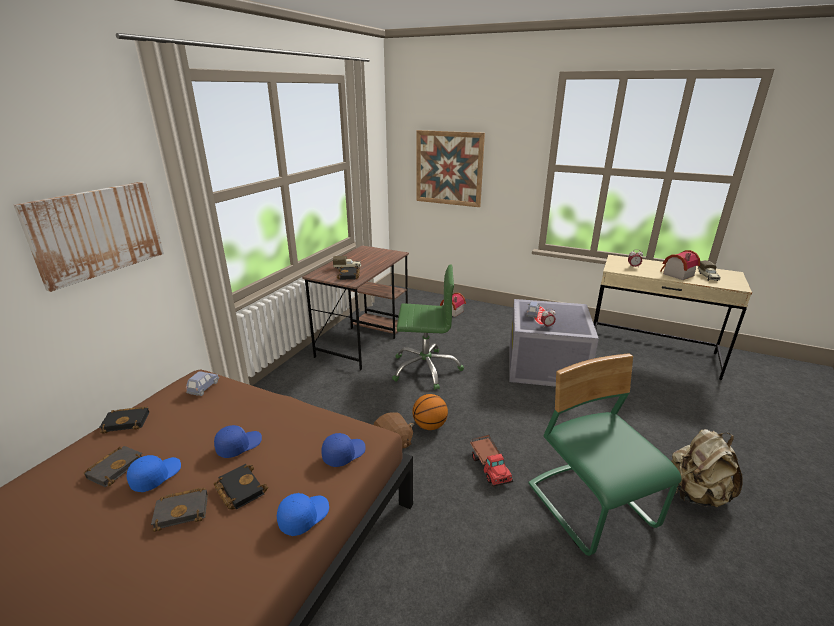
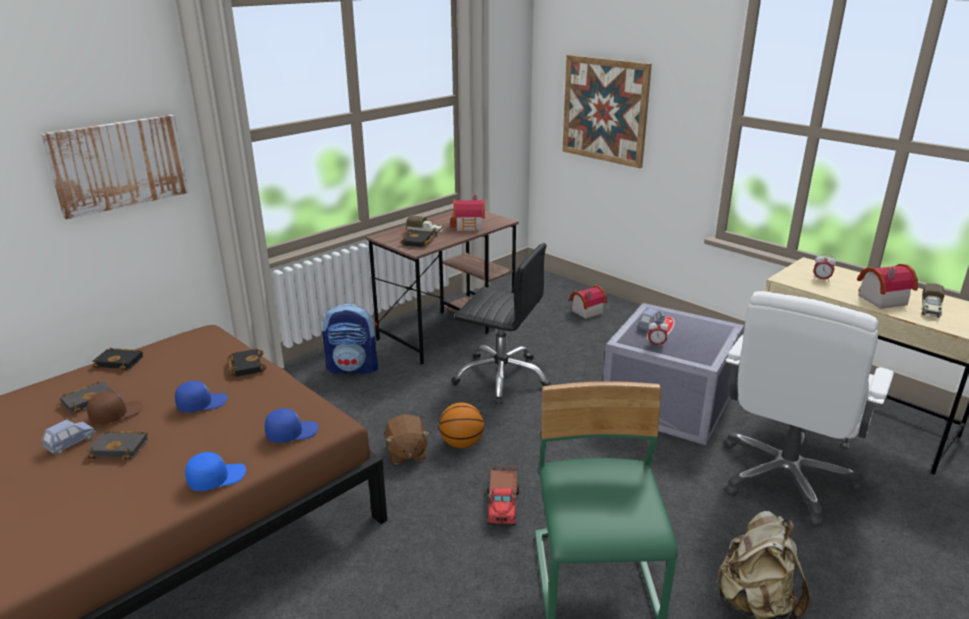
camera: 20 degrees right, 0 degrees up
(156, 476) = (116, 414): blue cap -> brown cap
(204, 388) = (204, 343): blue toy car -> blue toy car (71, 443)
(239, 489) = (177, 442): black book -> black book (245, 366)
(309, 383) = (353, 368): none -> backpack
(378, 260) = (470, 227): none -> toy house
(425, 369) = (501, 377): green office chair -> black office chair
(649, 402) = (785, 479): none -> white office chair

